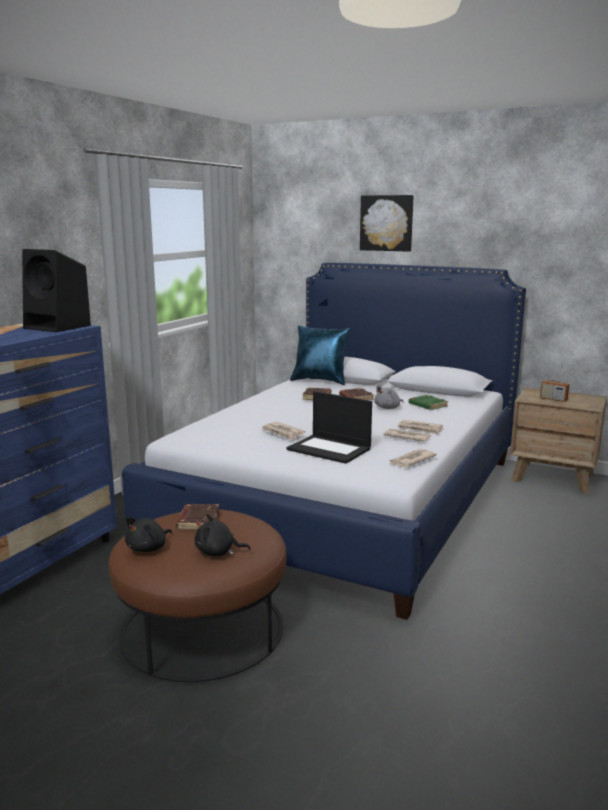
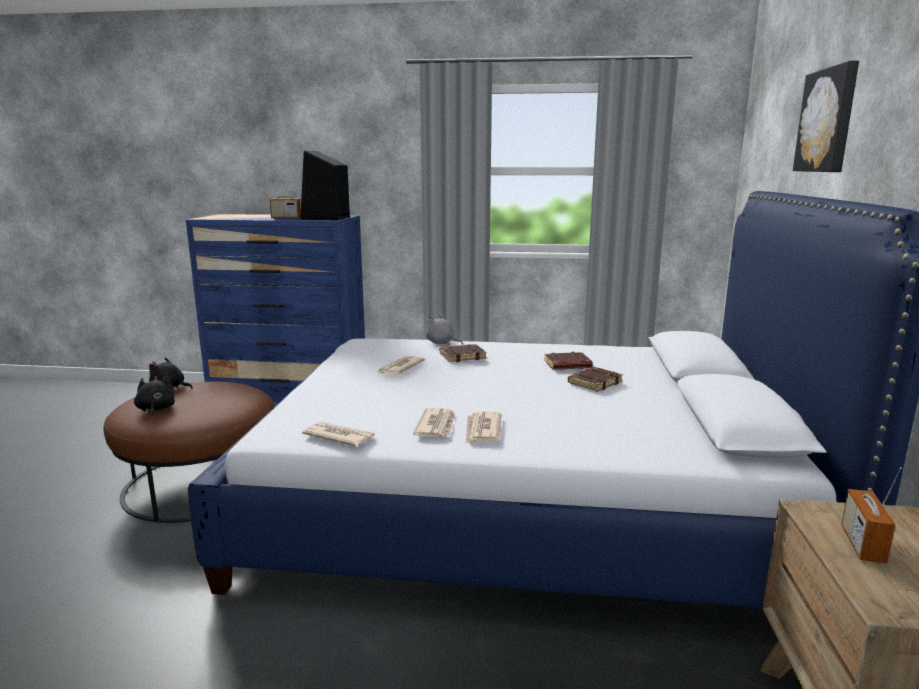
camera: 70 degrees right, 0 degrees up
(28, 334) = (286, 218): none -> radio
(198, 520) = (223, 393): brown book -> brown book (462, 356)
(320, 381) = (652, 358): blue pillow -> none
(330, 449) = (359, 394): laptop -> none
(388, 408) = (570, 404): grey plush toy -> grey plush toy (441, 343)
(427, 405) = (616, 425): green book -> none

